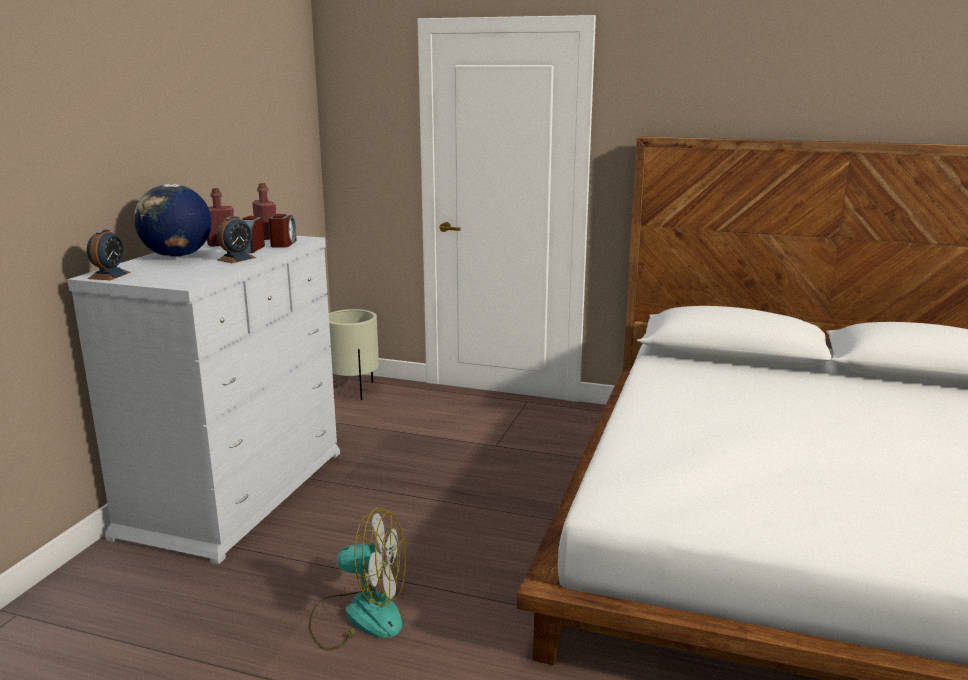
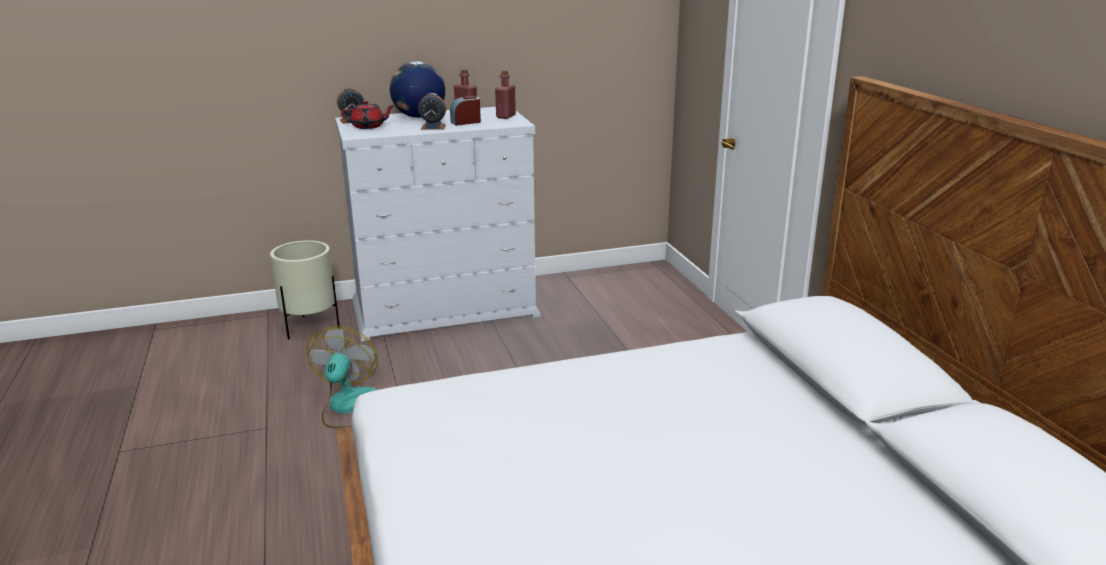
camera: 55 degrees right, 5 degrees up
(159, 274) = (369, 126): none -> red teapot
(283, 244) = (494, 124): alarm clock -> none
(354, 390) = (644, 279): beige planter -> beige planter (310, 327)
(359, 615) = (349, 407): fan -> fan turned 150 degrees counterclockwise

